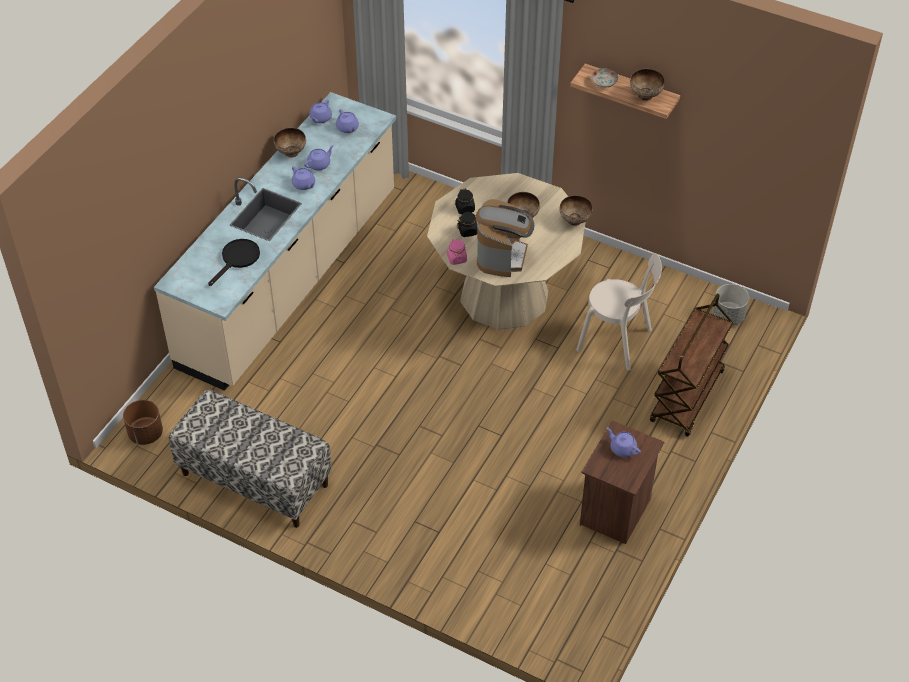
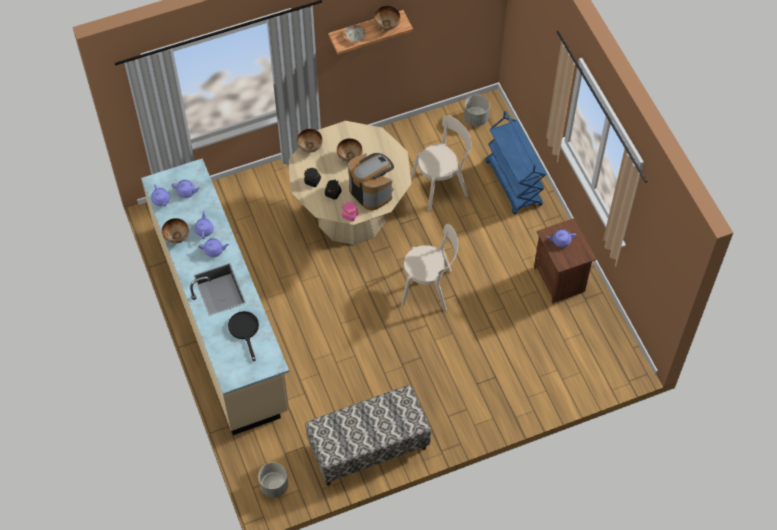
camera: 50 degrees left, 10 degrees up
(145, 434) = (274, 486): brown planter -> grey planter
(487, 409) = (429, 288): none -> beige chair
(575, 221) = (379, 134): bowl -> bowl (310, 148)
(687, 397) = (514, 184): brown cart -> blue cart

